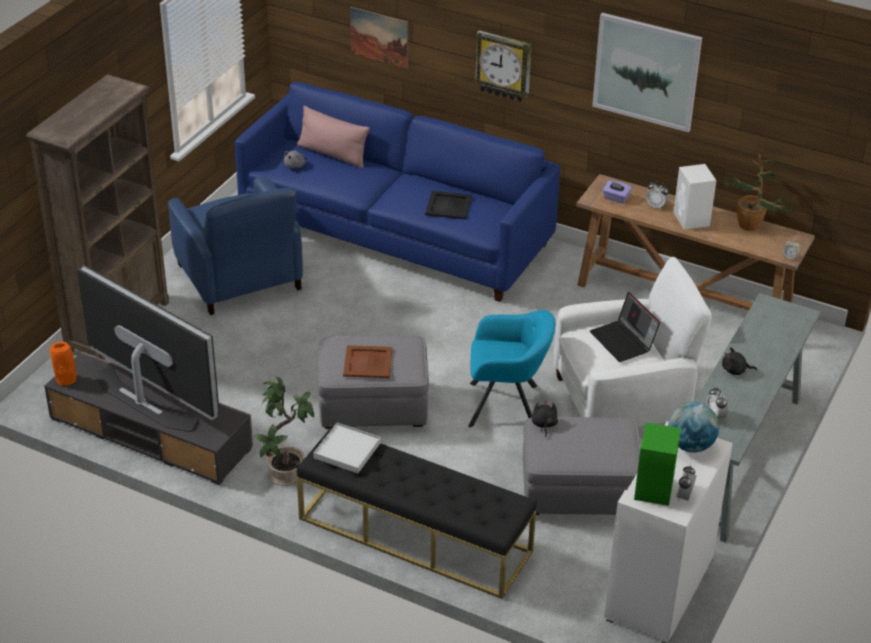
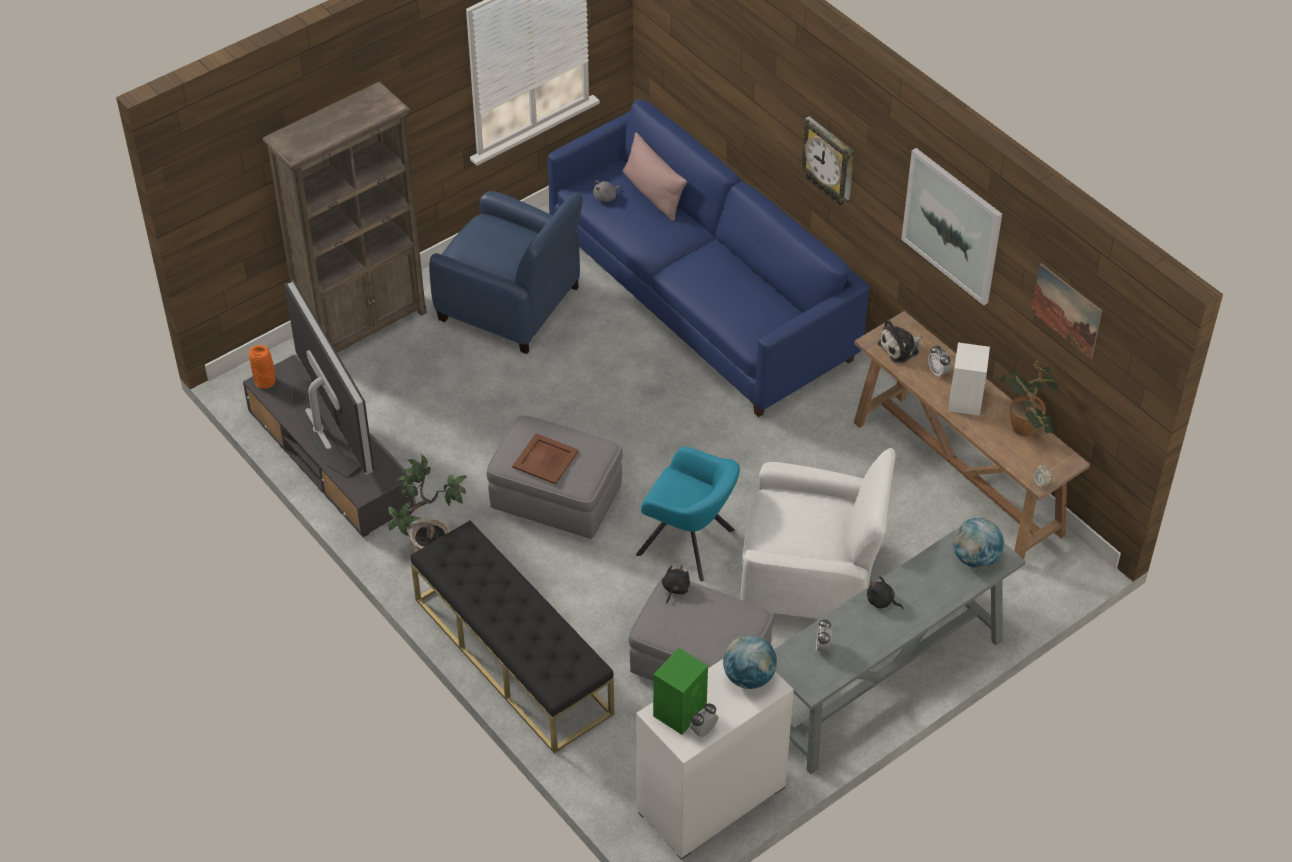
camera: 25 degrees right, 10 degrees up
(239, 278) = (510, 304): blue armchair -> blue armchair turned 60 degrees counterclockwise
(347, 450) = (465, 553): white tray -> none
(379, 37) = (725, 83): picture -> picture (1066, 310)
(448, 205) = (732, 296): black tray -> none
(616, 198) = (900, 348): purple tissue box -> plush toy
(623, 341) = (812, 521): laptop -> none
(782, 320) = (975, 558): none -> globe

